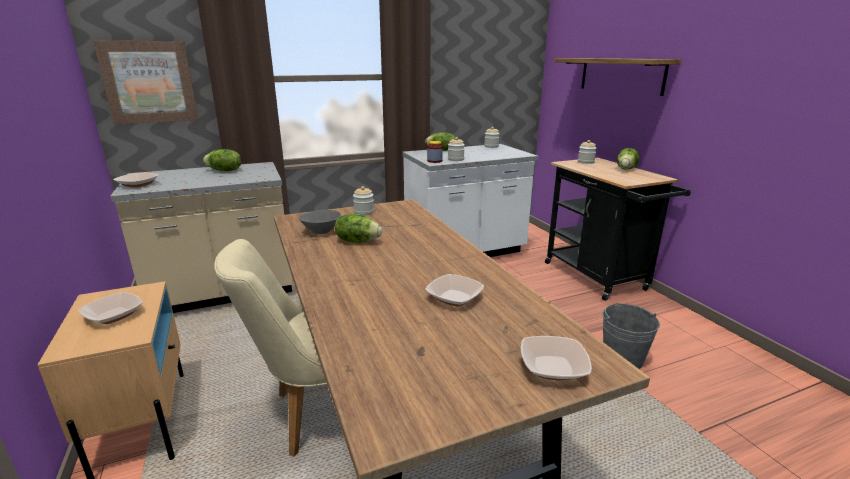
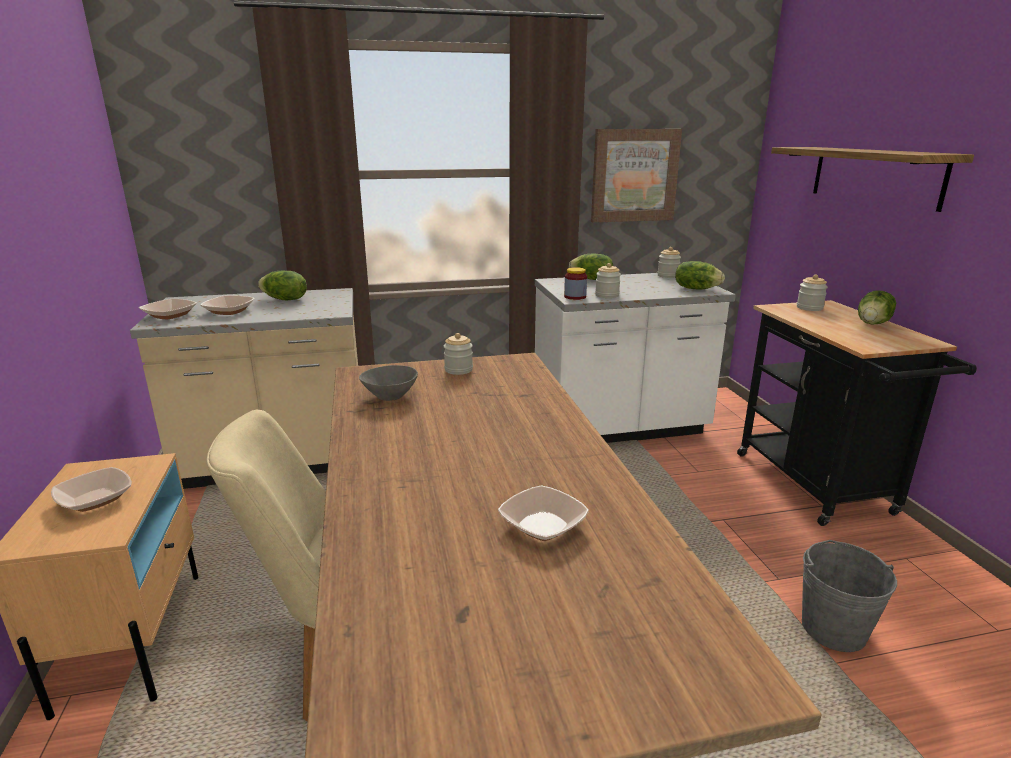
camera: 10 degrees right, 0 degrees up
(149, 82) = (199, 179): picture -> picture (634, 175)
(357, 241) = (434, 416): lettuce -> lettuce (696, 288)
(553, 367) = (660, 672): bowl -> bowl (229, 311)

